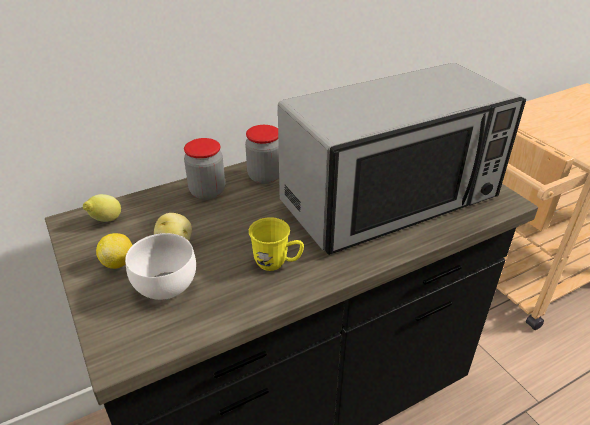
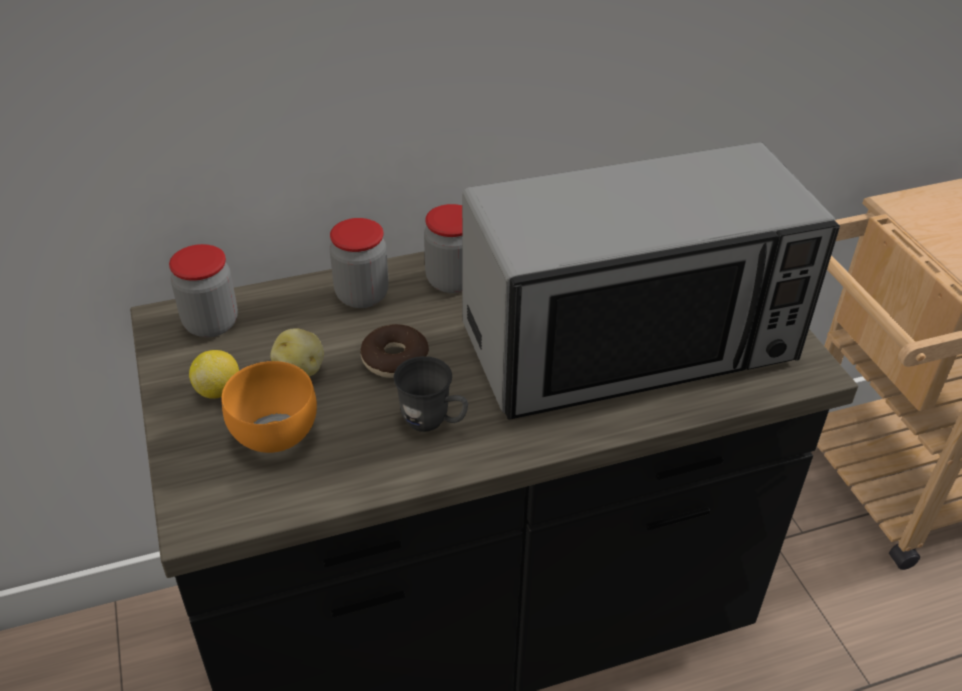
camera: 10 degrees right, 5 degrees up
(105, 221) = (211, 323): lemon -> jar
(168, 286) = (278, 434): white bowl -> orange bowl
(240, 227) = (395, 359): none -> donut
(277, 263) = (433, 422): yellow mug -> grey mug

